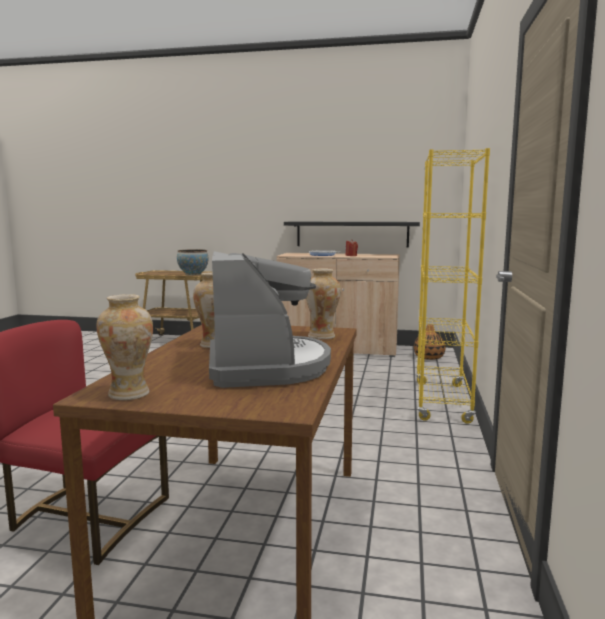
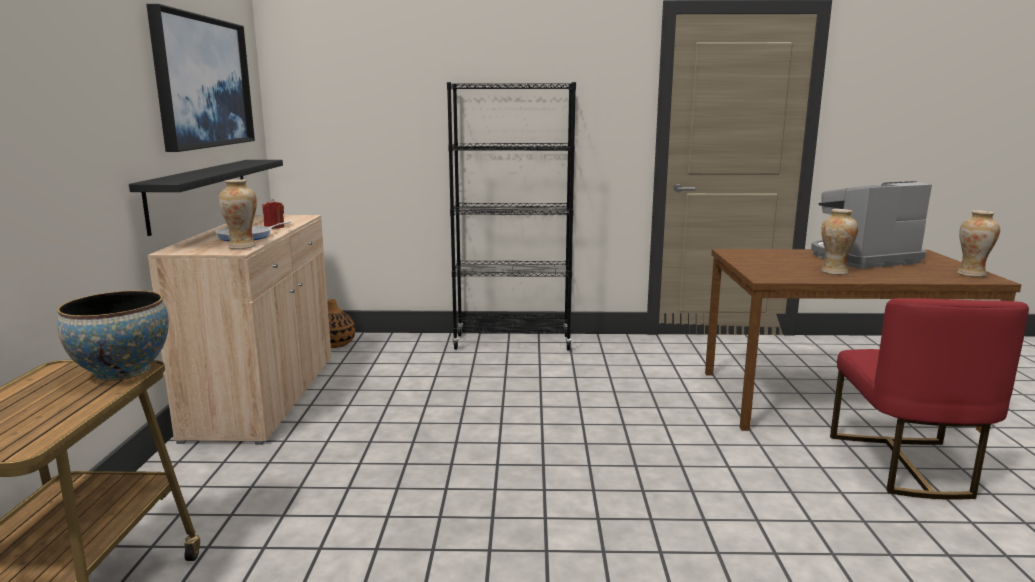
camera: 100 degrees left, 5 degrees up
(322, 336) = (758, 253): vase -> vase (242, 247)
(371, 175) = (203, 82): none -> picture
(442, 402) = (512, 342): yellow bookcase -> black bookcase

